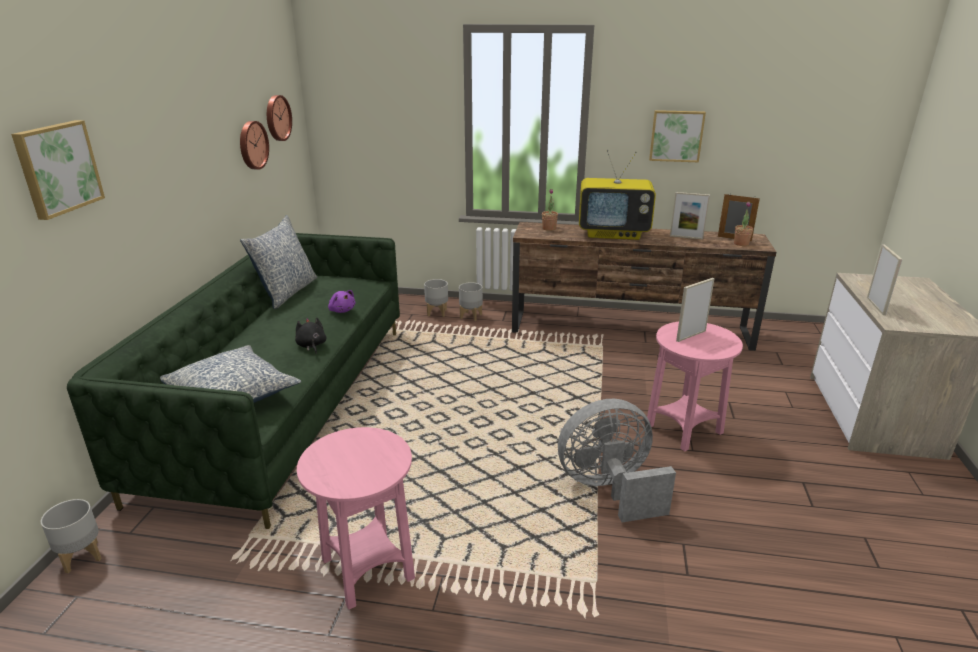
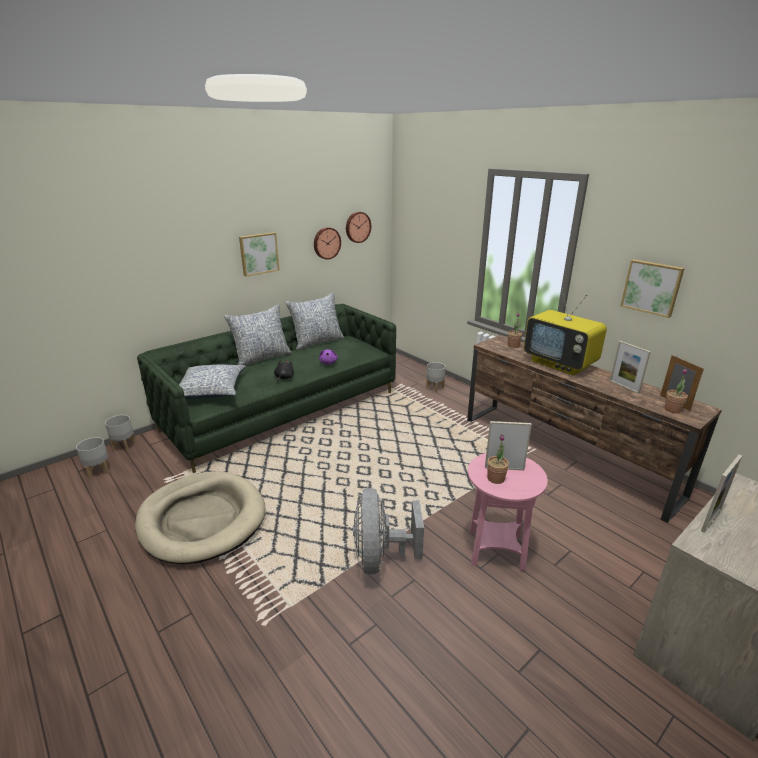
camera: 40 degrees right, 0 degrees up
(57, 168) = (155, 242): picture -> picture (258, 253)
(240, 333) = (261, 358): none -> pillow
(367, 569) = (202, 519): pink side table -> beige dog bed
(471, 316) = (454, 398): grey planter -> grey planter (98, 471)
(609, 489) = (381, 557): grey fan -> grey fan turned 120 degrees counterclockwise
(698, 346) = (496, 478): none -> potted plant

